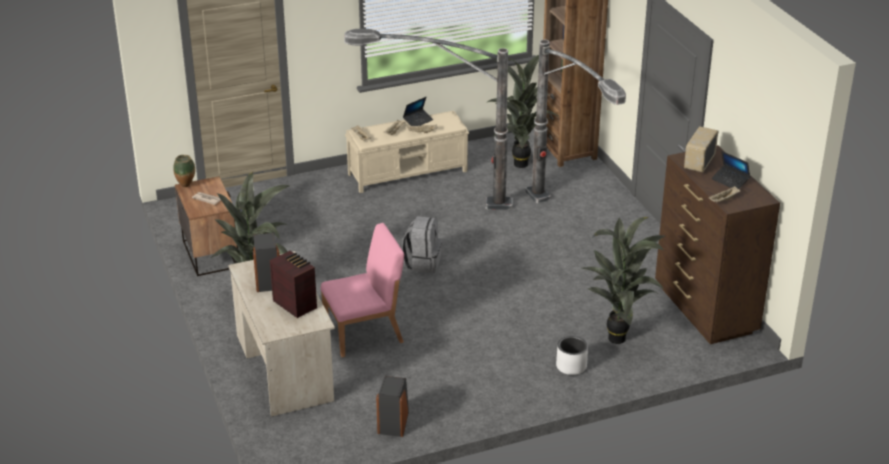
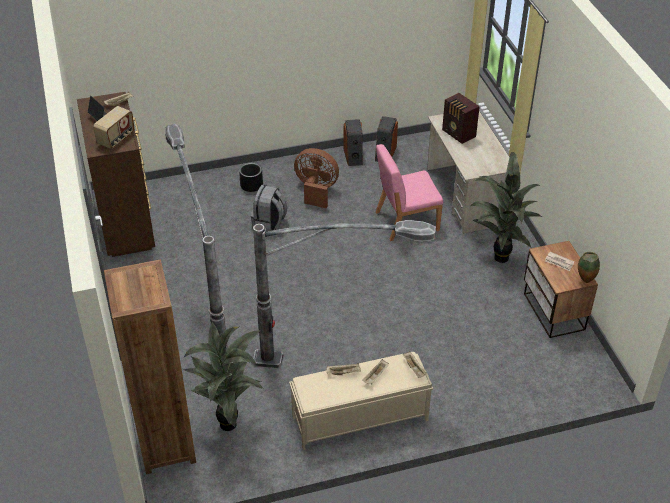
camera: 175 degrees left, 10 degrees up
(267, 279) = (483, 155): speaker -> speaker (353, 156)
(418, 121) = (347, 394): laptop -> none
(422, 262) = (353, 289): grey backpack -> grey backpack (269, 224)
(483, 364) = (316, 190): none -> brown fan
(571, 366) = (251, 185): white planter -> black planter
(620, 340) = (206, 203): potted plant -> none

